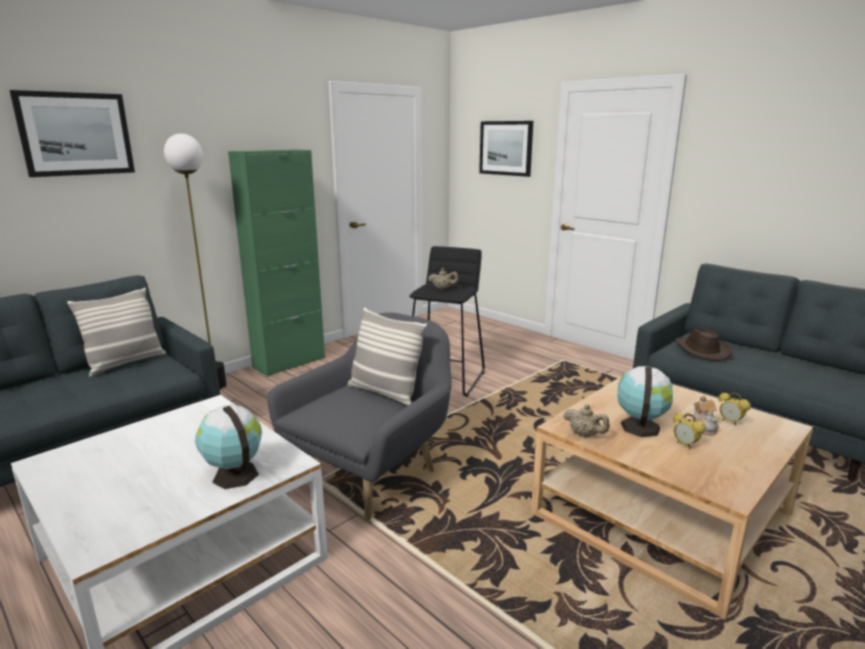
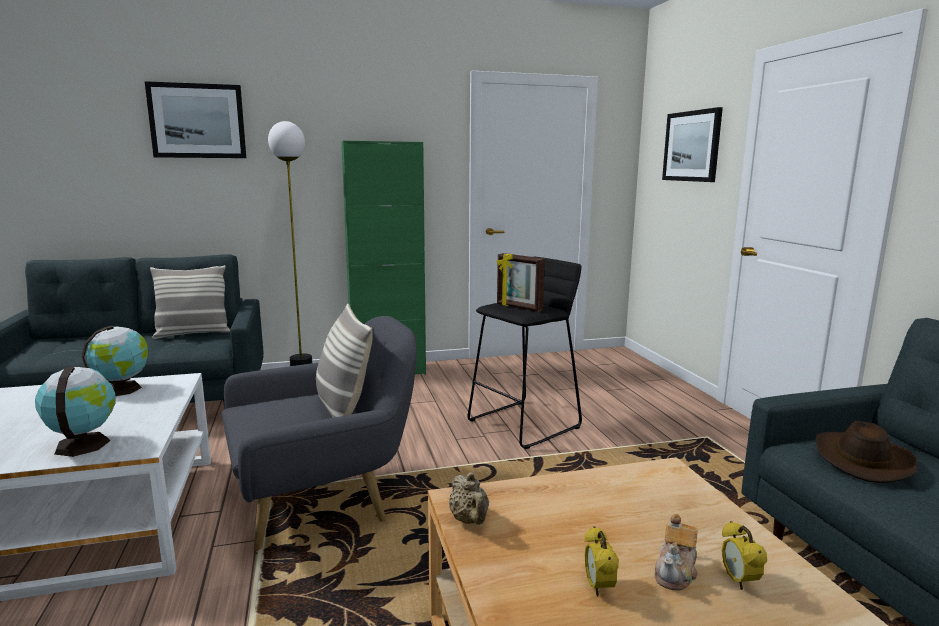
camera: 30 degrees right, 5 degrees down
(443, 289) = (518, 307): beige teapot -> picture frame
(640, 426) = (568, 535): globe -> globe (122, 389)

